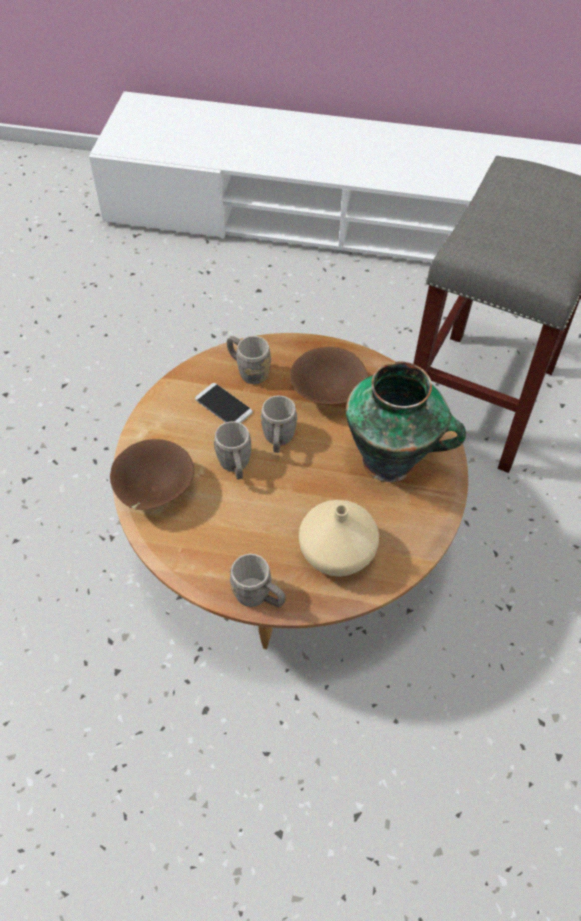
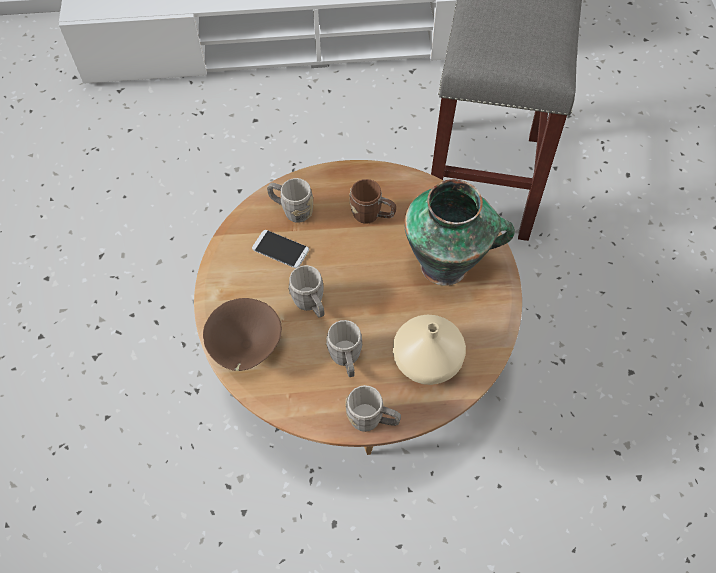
camera: 15 degrees left, 5 degrees up
(278, 440) = (341, 270): grey mug -> grey mug (346, 360)
(329, 394) = (372, 215): brown bowl -> brown mug

